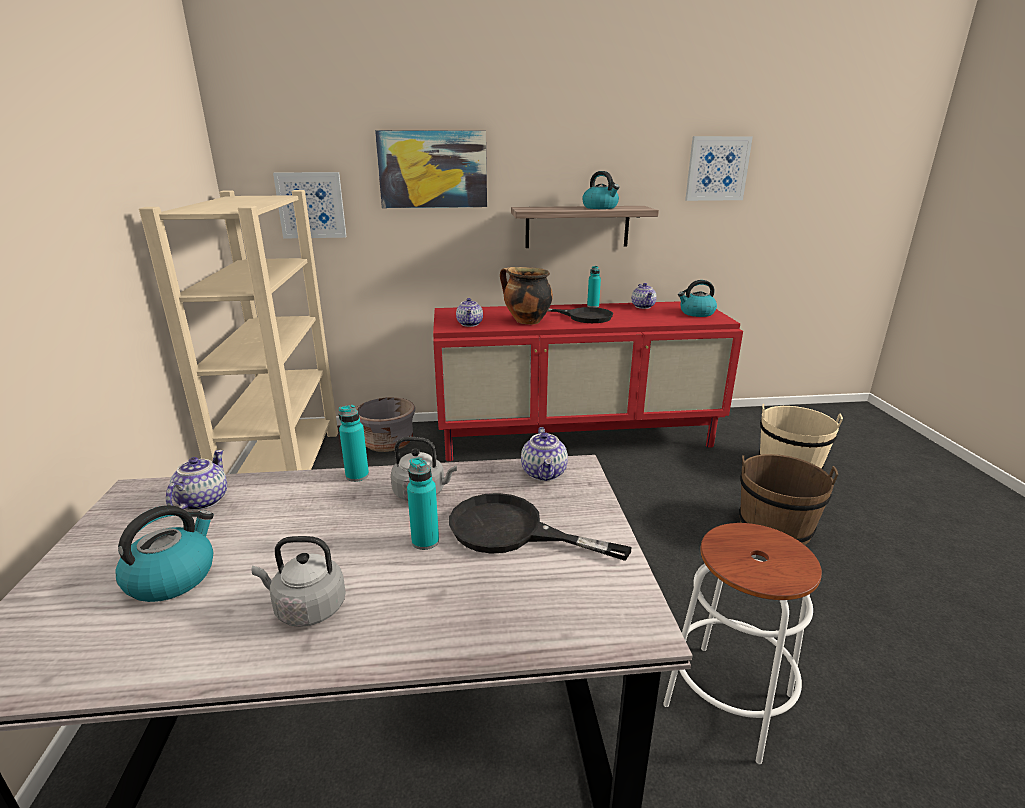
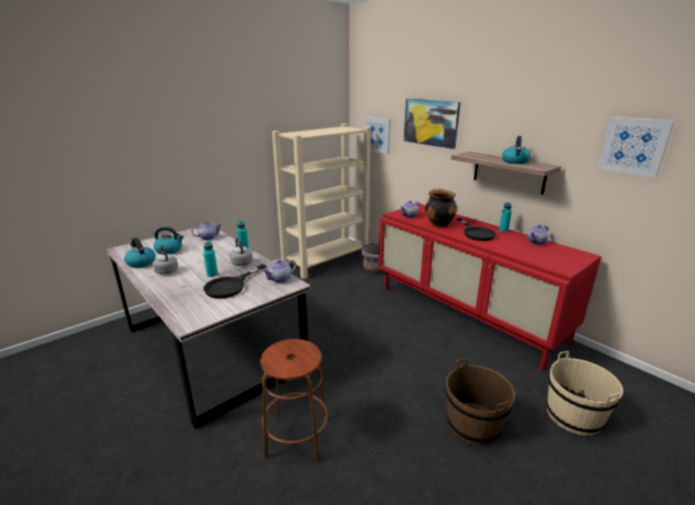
camera: 55 degrees right, 0 degrees up
(512, 531) = (230, 286): black frying pan -> black frying pan turned 135 degrees counterclockwise
(696, 313) = (560, 260): kettle -> kettle (141, 263)
(728, 699) = (296, 437): white stool -> brown stool

